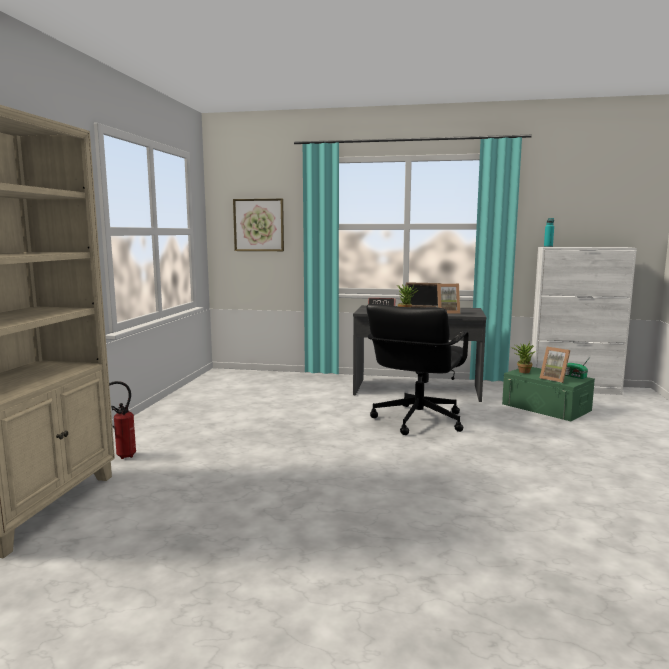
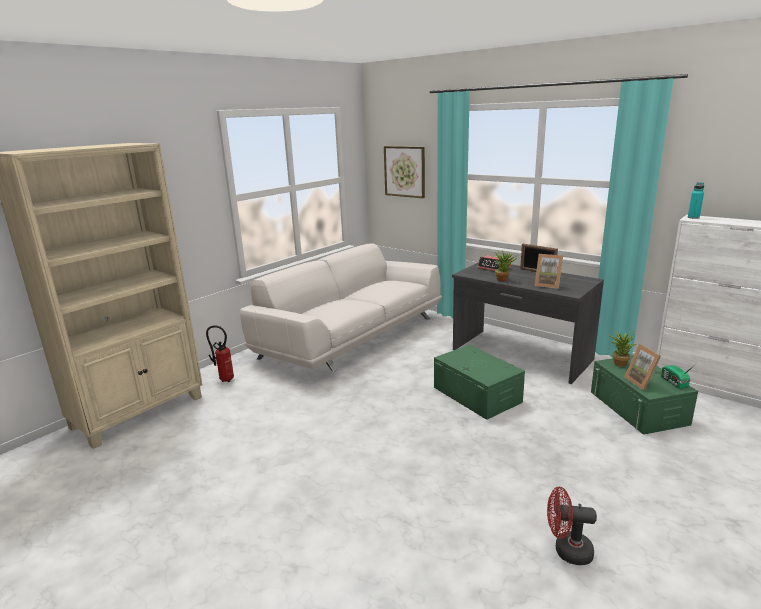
camera: 30 degrees right, 10 degrees up
(236, 400) = (351, 337): none -> white sofa
(417, 420) = (476, 394): black office chair -> green storage box
(618, 498) = (567, 550): none -> red fan

